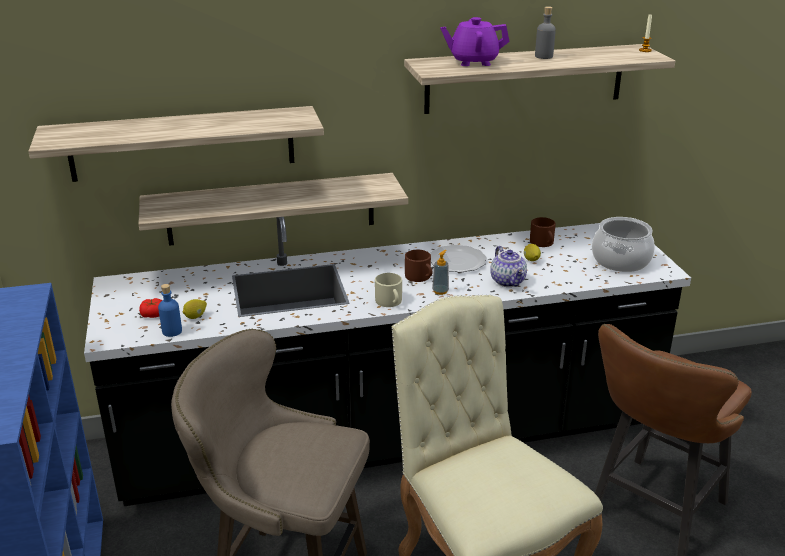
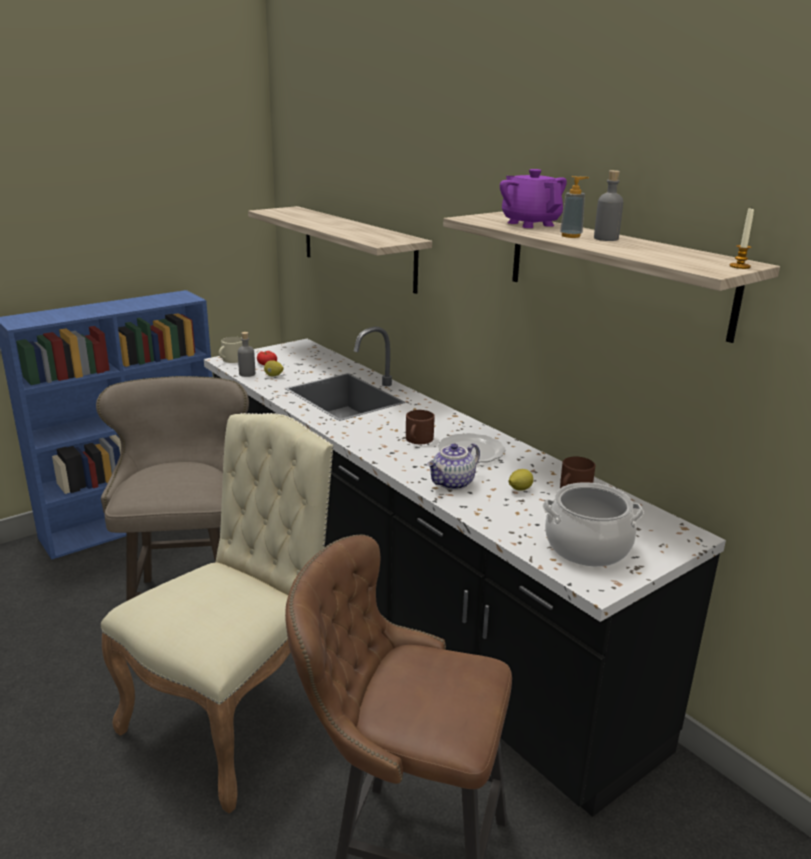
camera: 65 degrees right, 5 degrees down
(172, 331) = (247, 374): blue bottle -> grey bottle
(271, 209) = (401, 333): shelf -> none
(390, 302) = (356, 435): beige mug -> beige mug (231, 360)
(440, 291) = (398, 453): soap dispenser -> soap dispenser (571, 236)

